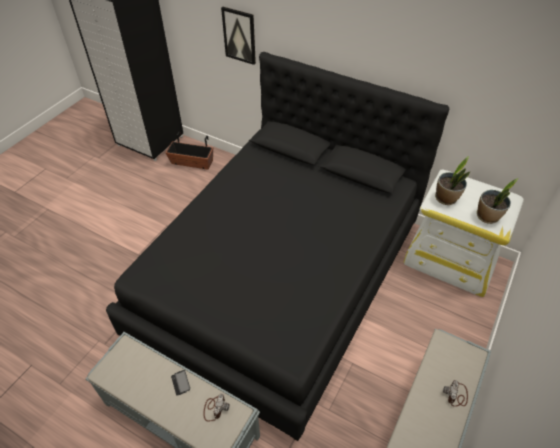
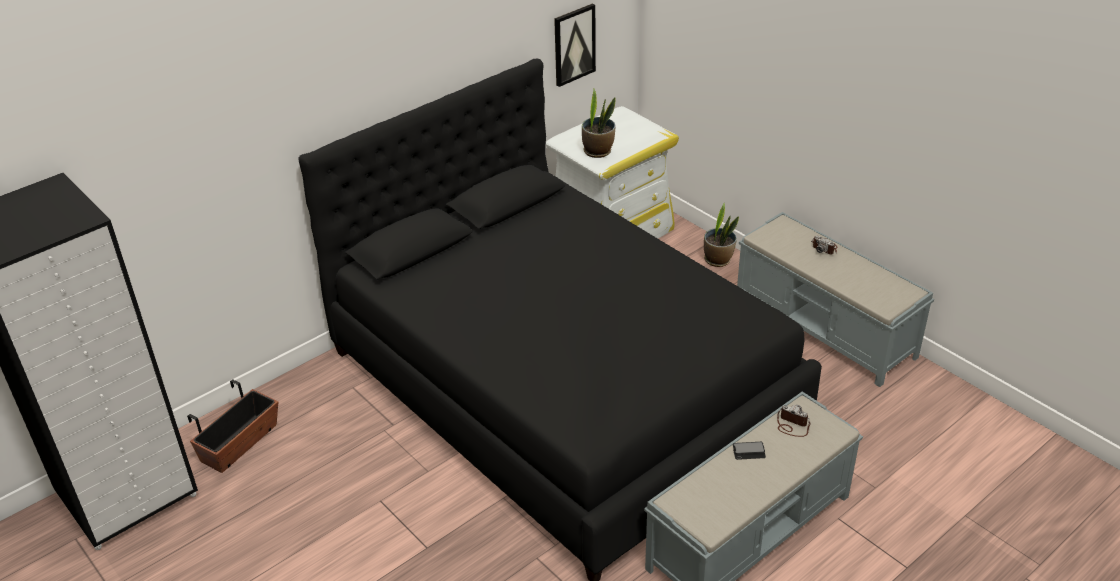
camera: 70 degrees left, 10 degrees down
(239, 35) = (242, 164): picture -> picture (574, 44)
(488, 216) = (640, 134): potted plant -> potted plant (718, 260)

